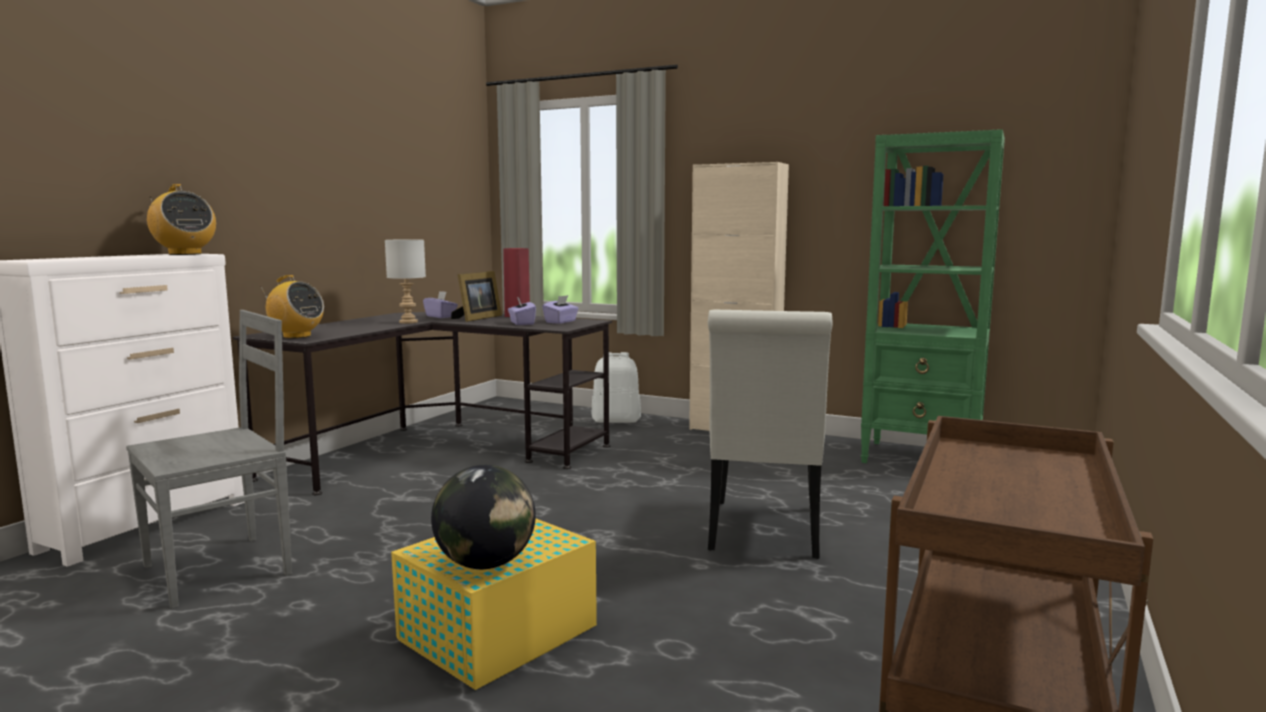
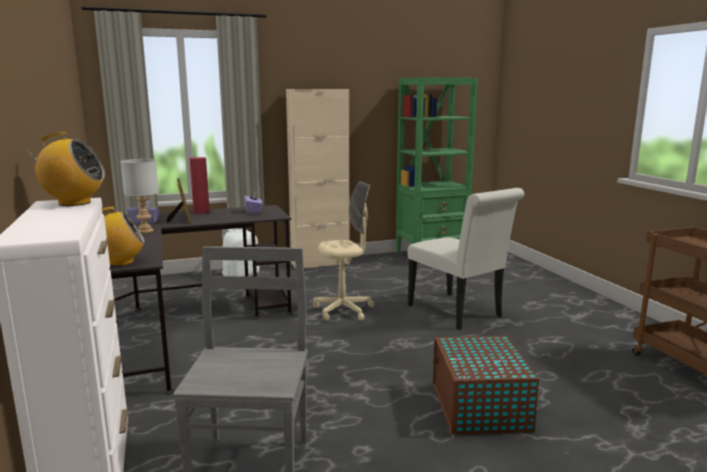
camera: 45 degrees left, 5 degrees up
(485, 564) = (506, 365): globe -> none
(495, 633) = (479, 407): yellow storage box -> brown storage box
(521, 323) = (235, 217): purple tissue box -> none
(629, 482) = (343, 310): none -> beige office chair

